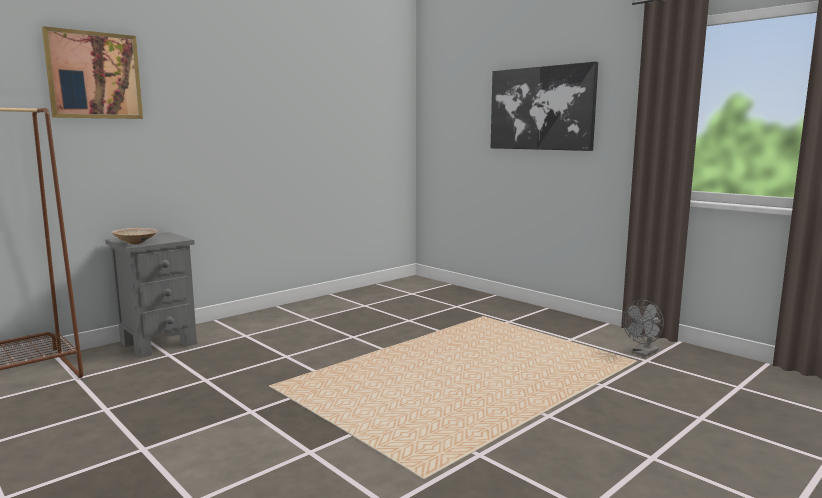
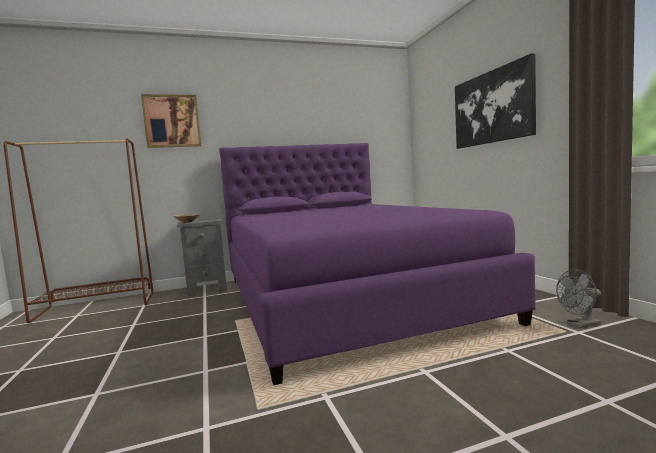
camera: 25 degrees right, 5 degrees down
(381, 341) = (343, 297): none -> purple bed

